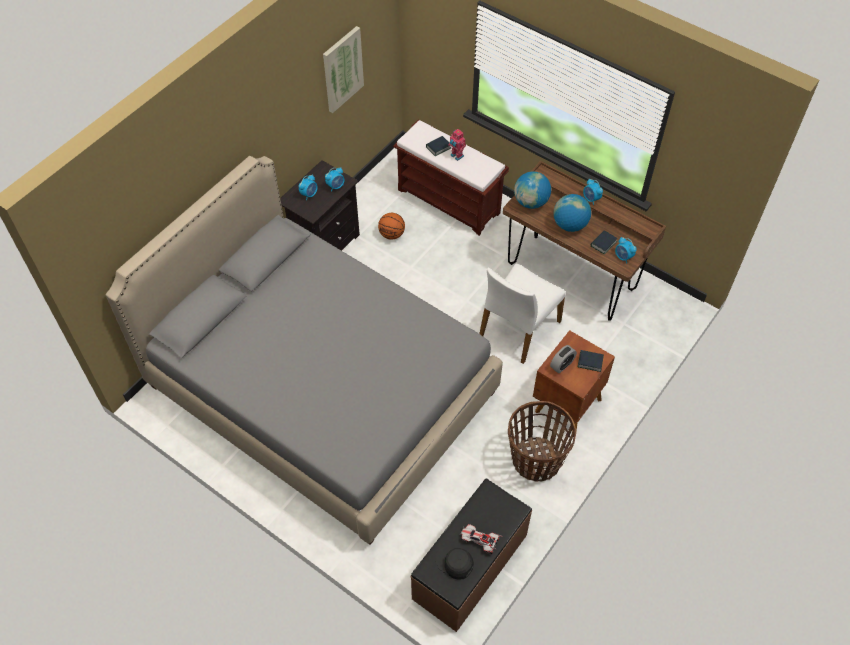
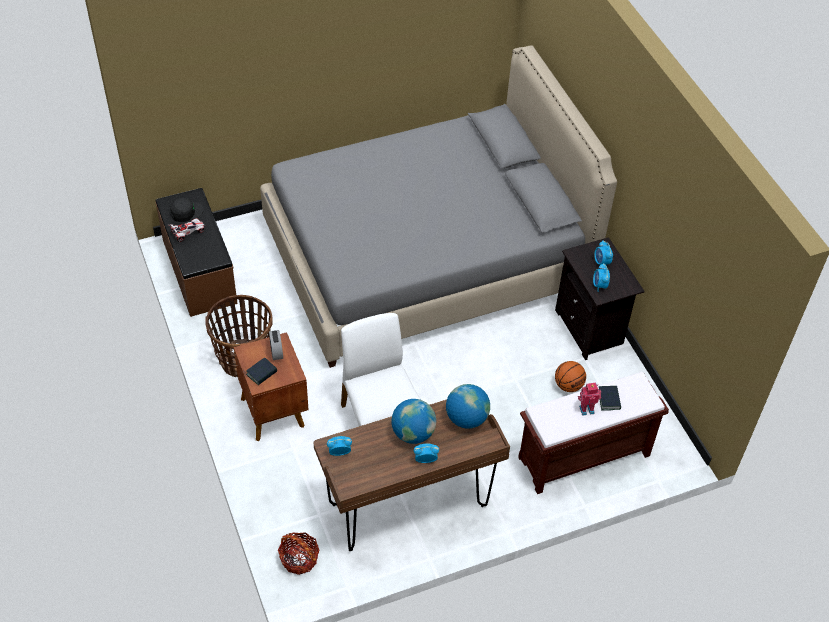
camera: 120 degrees right, 5 degrees down
(342, 69) = (692, 263): picture -> none
(603, 244) = (368, 446): book -> none
(665, 315) = (299, 559): none -> basket

